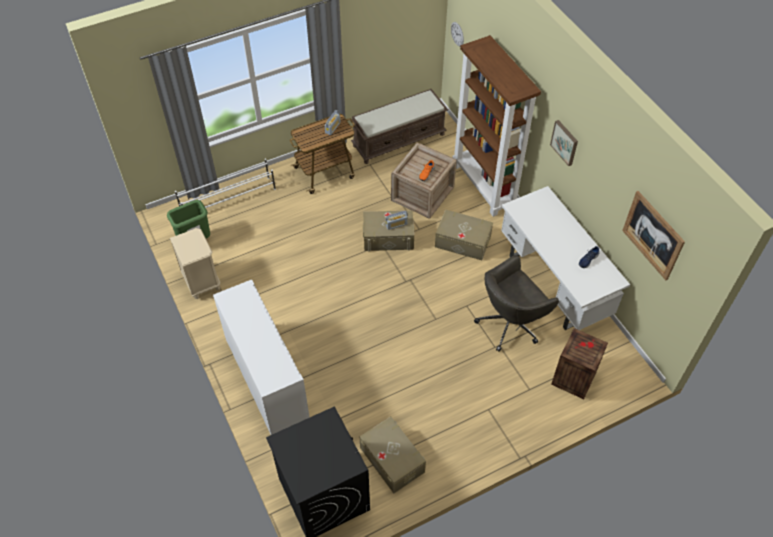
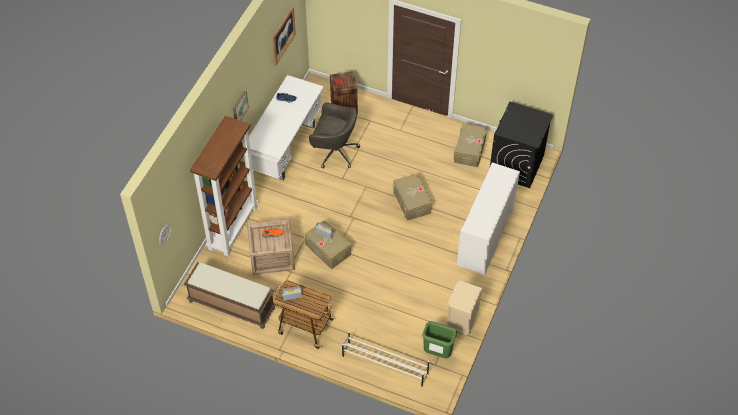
camera: 130 degrees left, 0 degrees up
(462, 241) = (294, 209): beige storage box -> beige storage box (412, 202)

